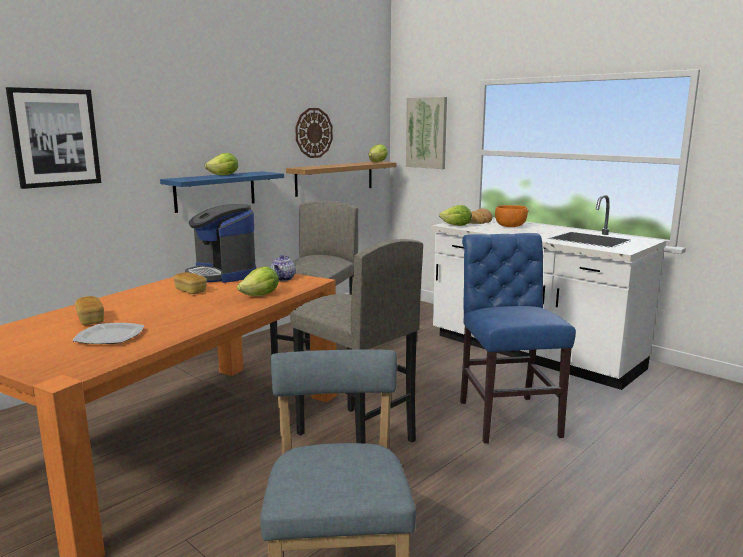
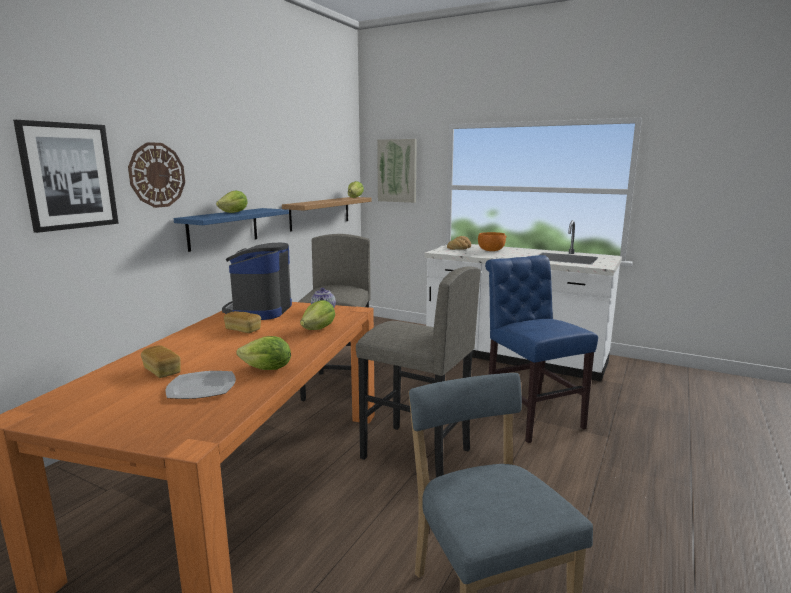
camera: 15 degrees left, 0 degrees up
(222, 274) = (259, 310): coffee machine -> coffee machine turned 60 degrees clockwise
(313, 133) = (303, 171): wall clock -> wall clock (157, 175)
(456, 226) = (446, 252): lettuce -> lettuce (267, 369)

